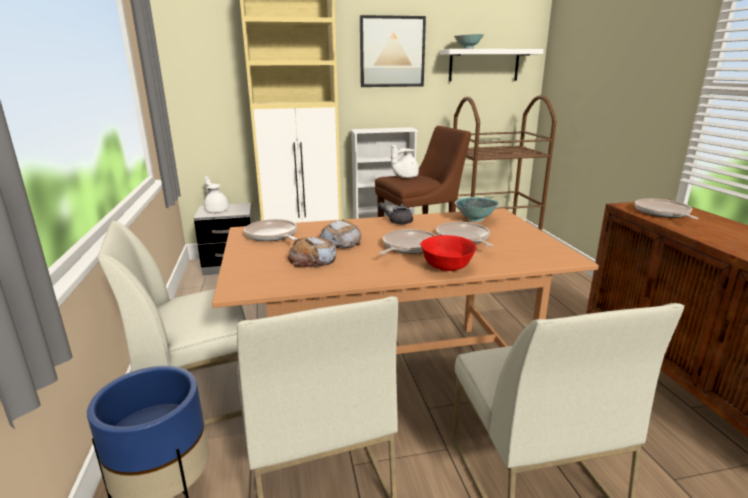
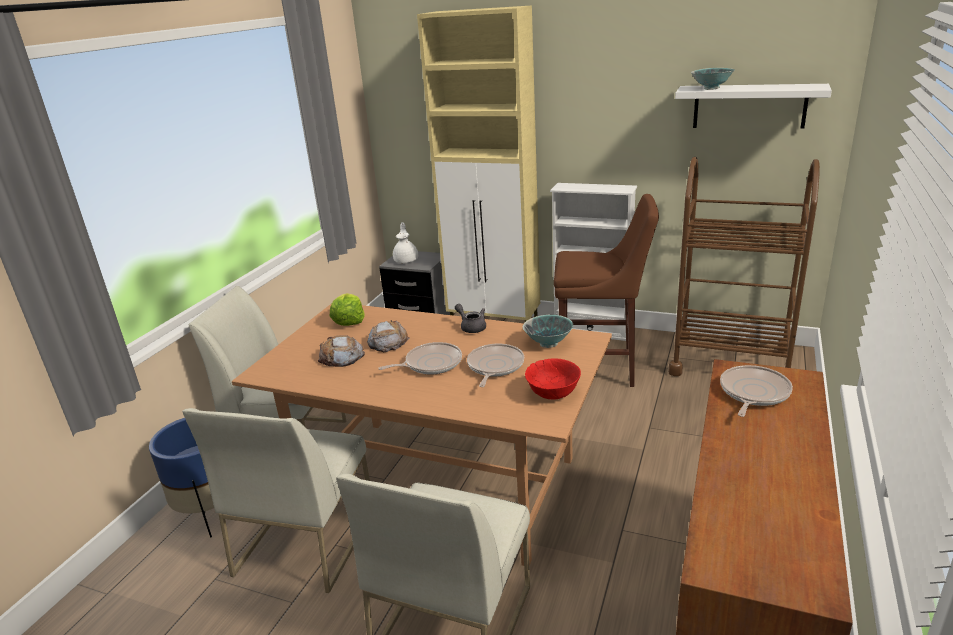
camera: 35 degrees right, 5 degrees up
(272, 235) = (348, 320): frying pan -> lettuce
(392, 52) = (613, 90): picture -> none
(404, 177) = (585, 256): white teapot -> none
(447, 267) = (425, 397): red bowl -> red bowl (553, 393)

